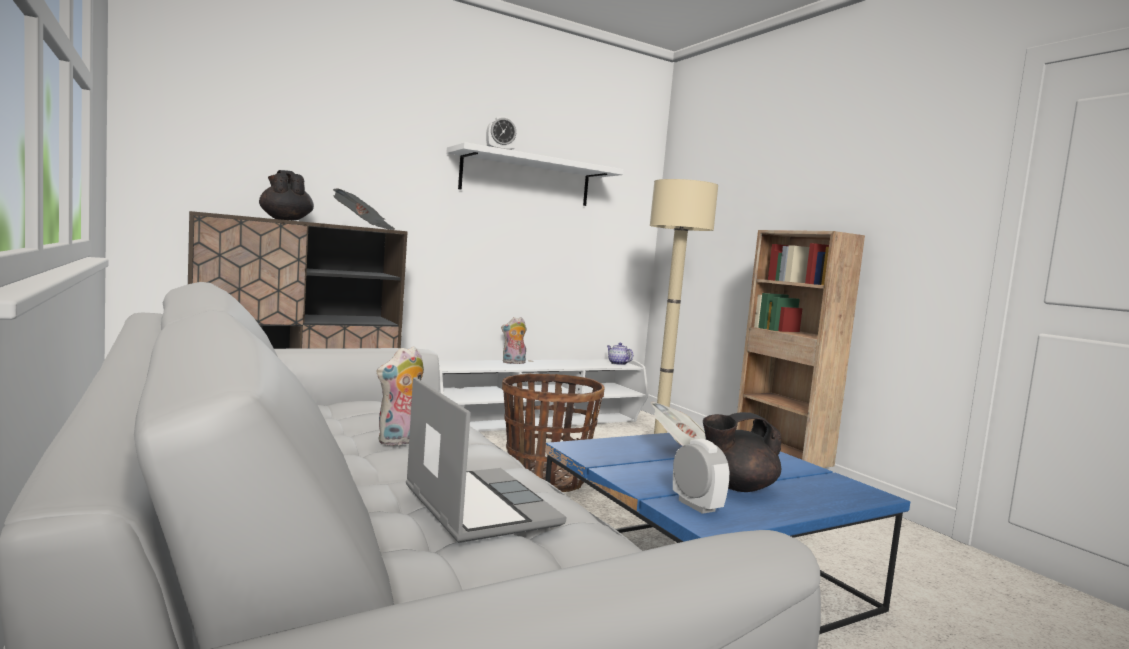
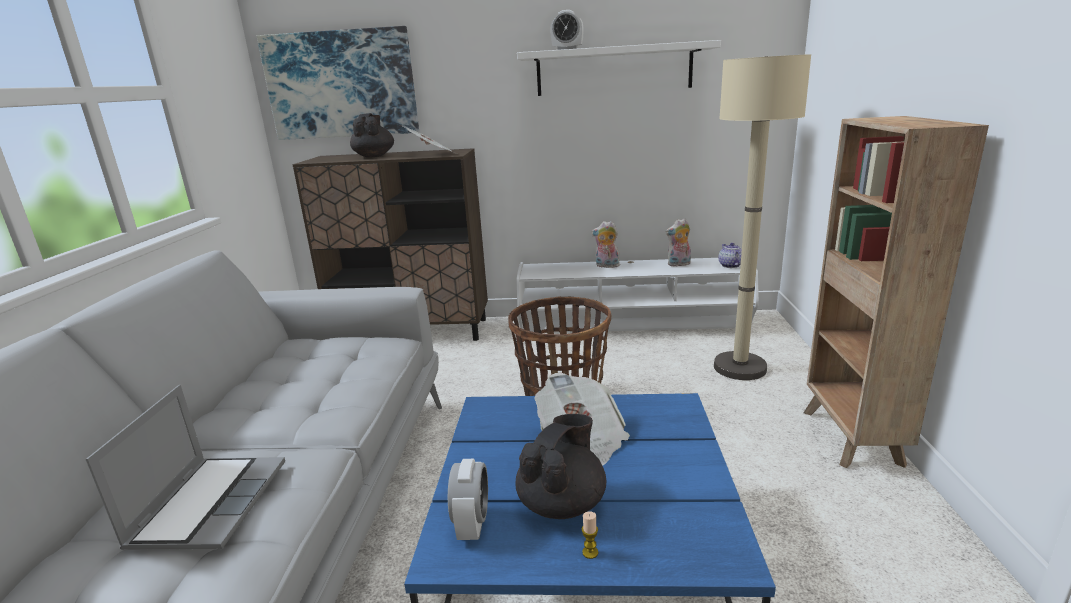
camera: 35 degrees right, 15 degrees up
(237, 135) = (341, 85): none -> picture
(401, 441) = (295, 399): plush toy -> plush toy (678, 264)
(736, 487) = (562, 503): black teapot -> black teapot turned 105 degrees clockwise
(796, 505) = (590, 552): none -> candle

